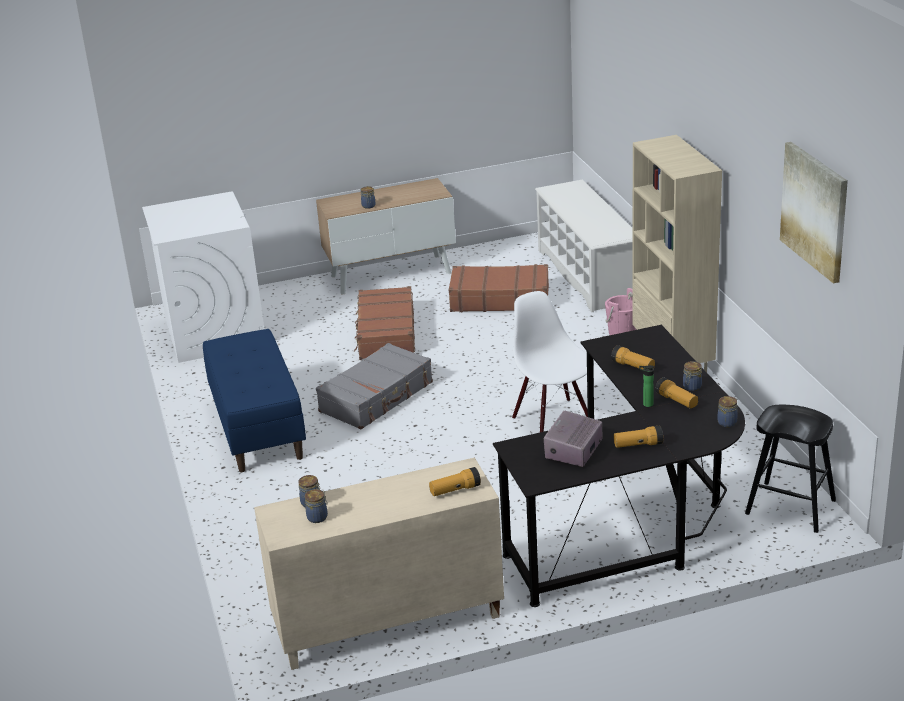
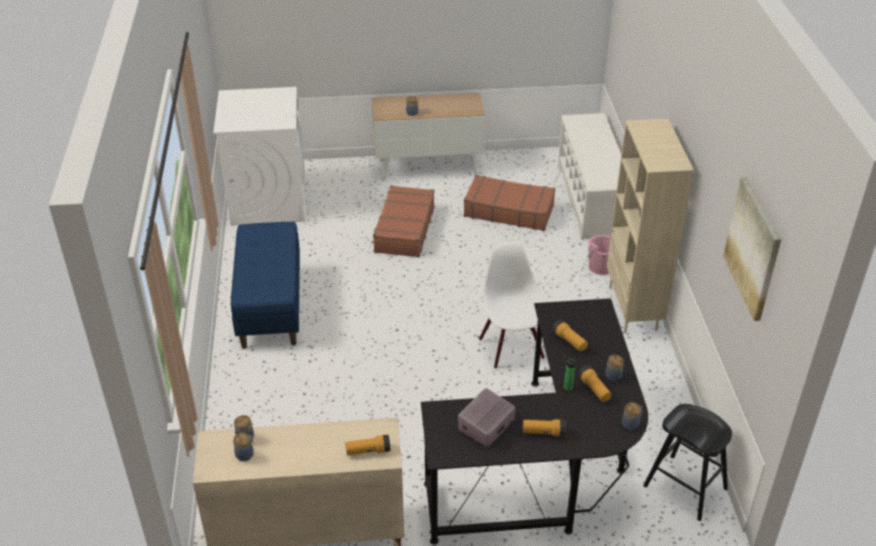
camera: 10 degrees right, 10 degrees up
(377, 397) = (375, 294): grey suitcase -> none

